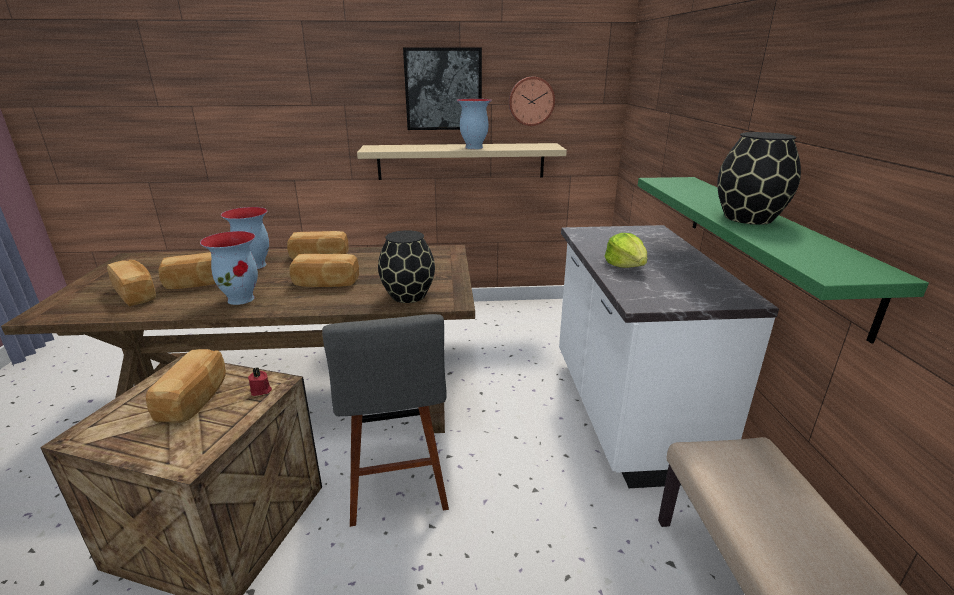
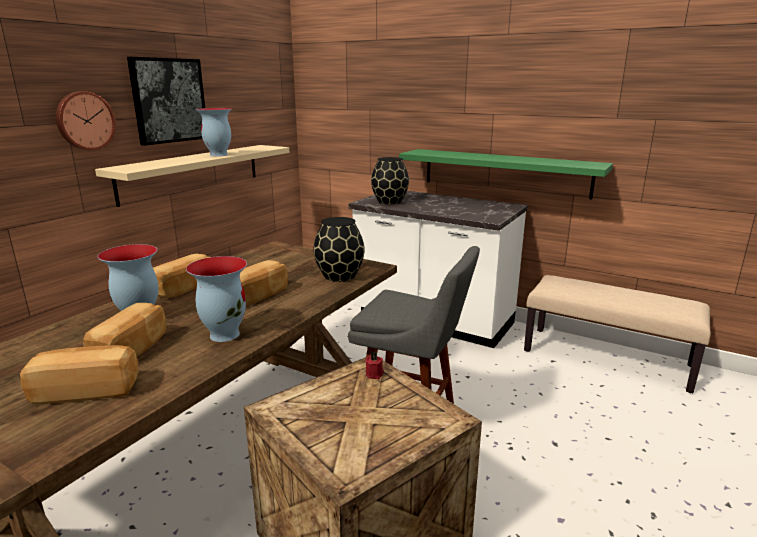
camera: 55 degrees left, 5 degrees down
(196, 399) = (351, 406): bread -> none
(531, 101) = (238, 109): wall clock -> wall clock (85, 121)
(625, 266) = (439, 209): lettuce -> none
(749, 218) = (509, 158): black vase -> black vase (389, 201)

